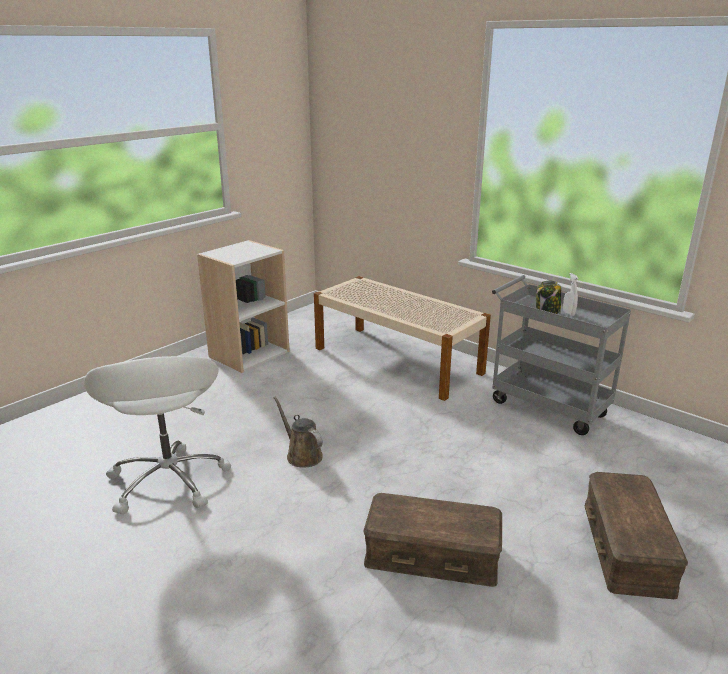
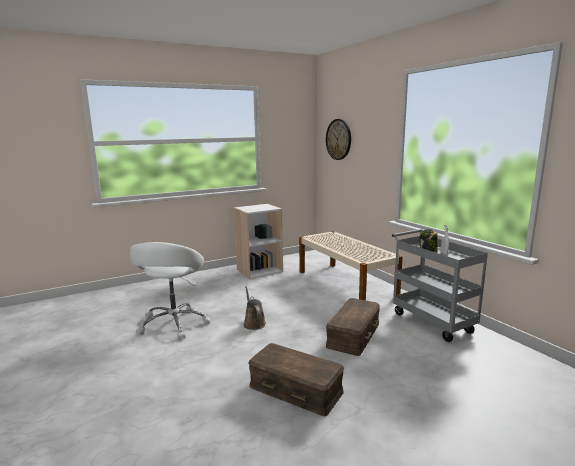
camera: 20 degrees right, 10 degrees down
(357, 124) = (338, 139): none -> wall clock
(625, 546) = (437, 414): brown storage box -> brown storage box (353, 335)

